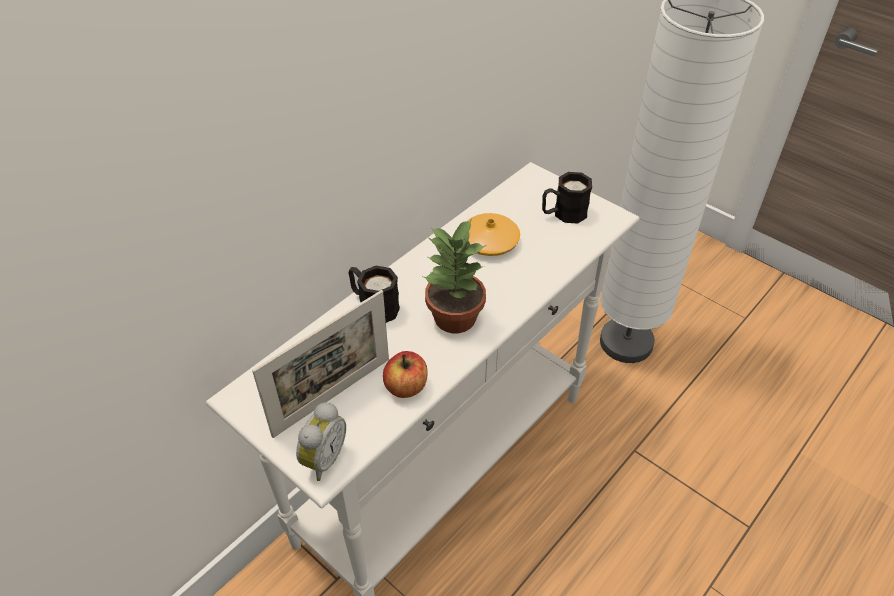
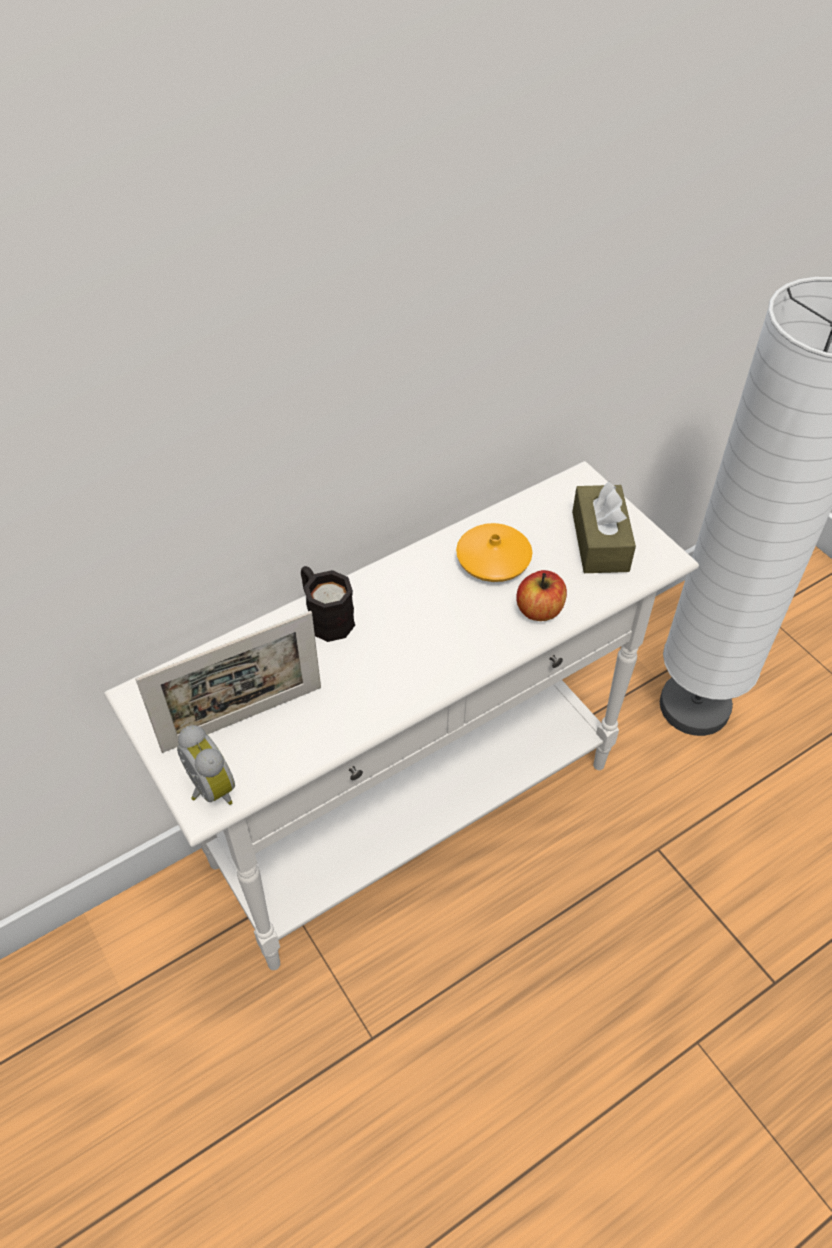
camera: 15 degrees right, 5 degrees up
(322, 458) = (208, 790): alarm clock -> alarm clock turned 75 degrees counterclockwise
(406, 387) = (330, 726): apple -> apple (539, 610)
(453, 318) = (414, 651): potted plant -> none
(563, 214) = (600, 541): black mug -> brown tissue box

